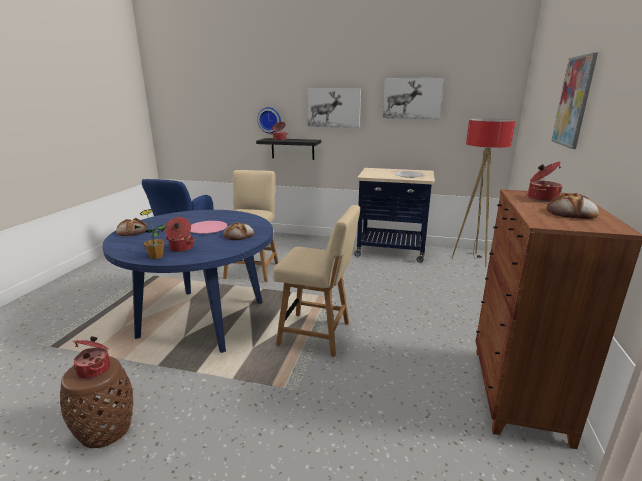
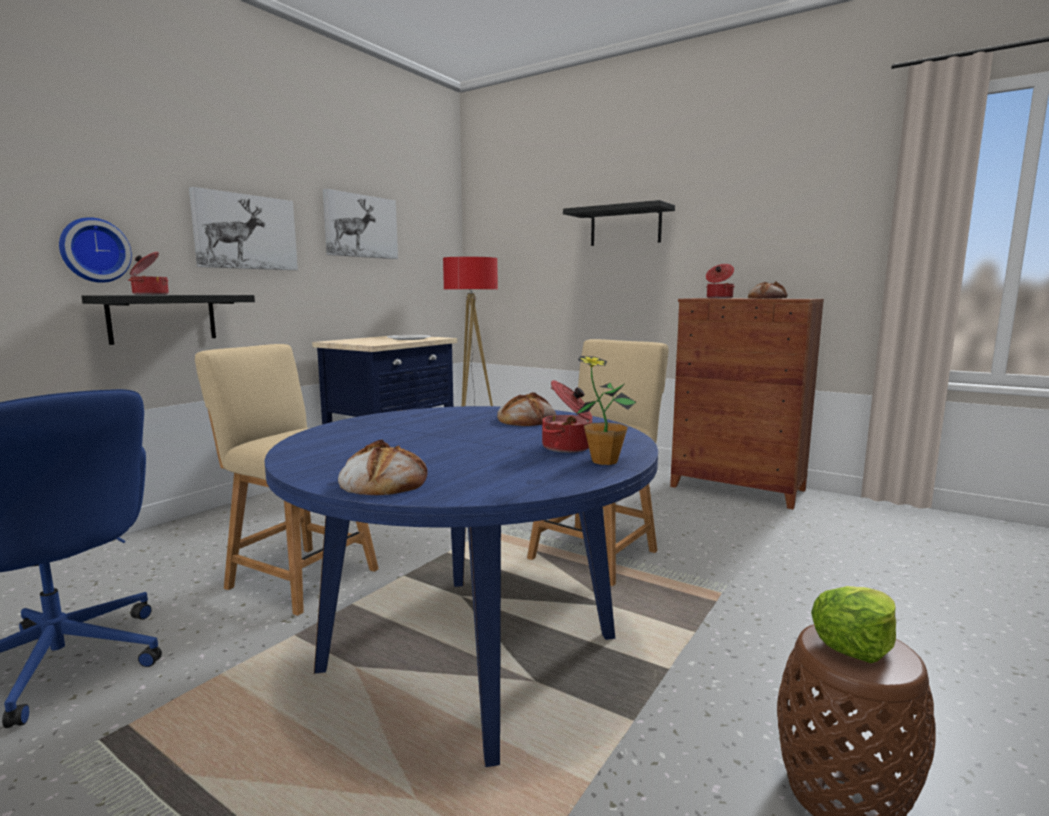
camera: 70 degrees left, 10 degrees down
(95, 369) = (854, 644): cooking pot -> lettuce
(207, 228) = (459, 432): pink plate -> none
(574, 102) = (625, 226): picture -> black shelf

